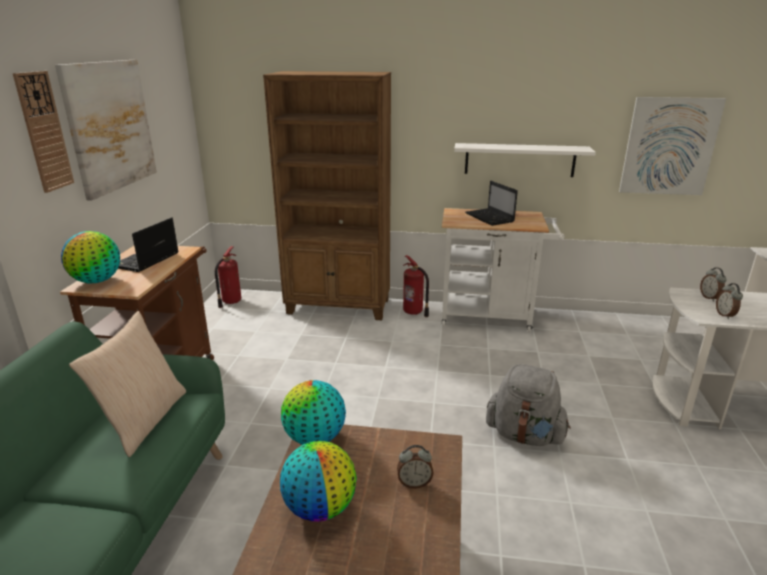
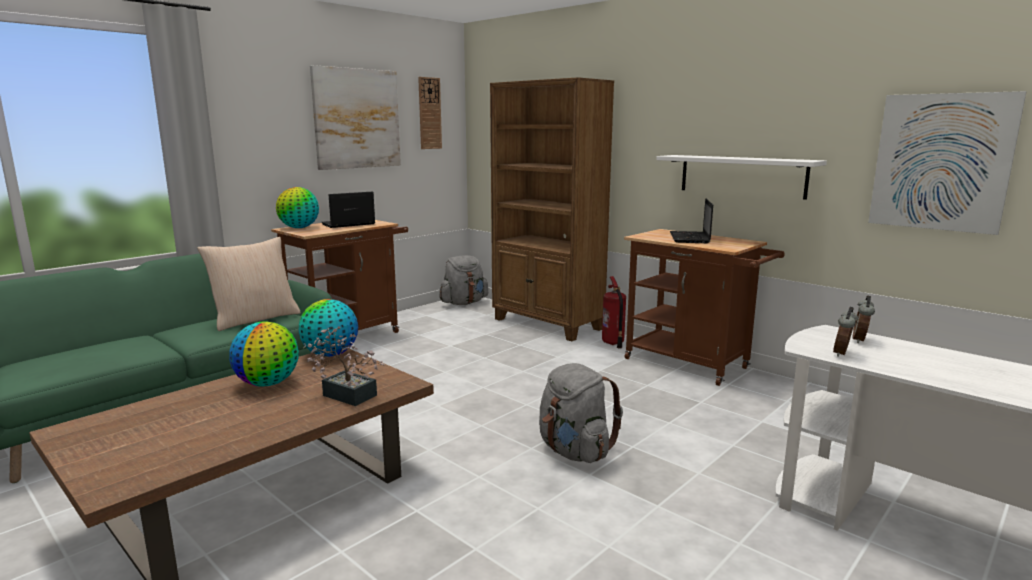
camera: 35 degrees right, 10 degrees down
(44, 132) = (287, 111): wall clock -> wall clock (429, 113)
(230, 302) = (464, 303): fire extinguisher -> grey backpack
(414, 483) = (346, 393): alarm clock -> potted plant
(491, 317) = (693, 365): white cart -> brown cart

